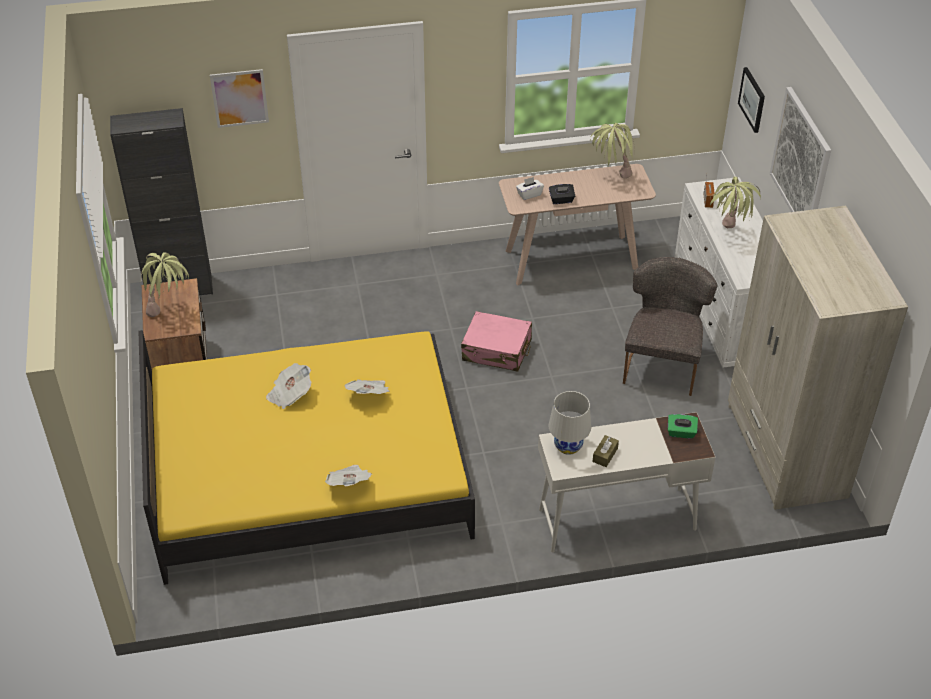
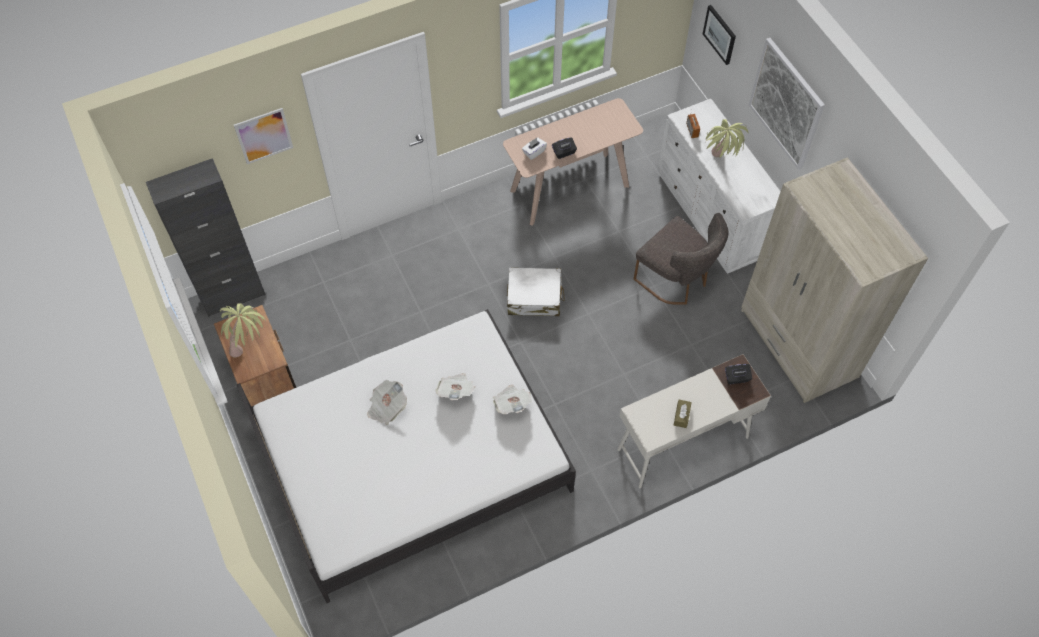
camera: 15 degrees left, 15 degrees up
(308, 472) = (413, 460): yellow bed -> white bed
(349, 484) = (469, 486): newspaper -> newspaper (512, 404)
(497, 350) = (534, 297): pink suitcase -> white suitcase
(568, 446) = (649, 414): white table lamp -> none
(610, 178) = (599, 119): potted plant -> none
(662, 364) = (676, 280): grey chair -> grey chair turned 135 degrees clockwise
(681, 433) = (736, 378): green tissue box -> black tissue box

